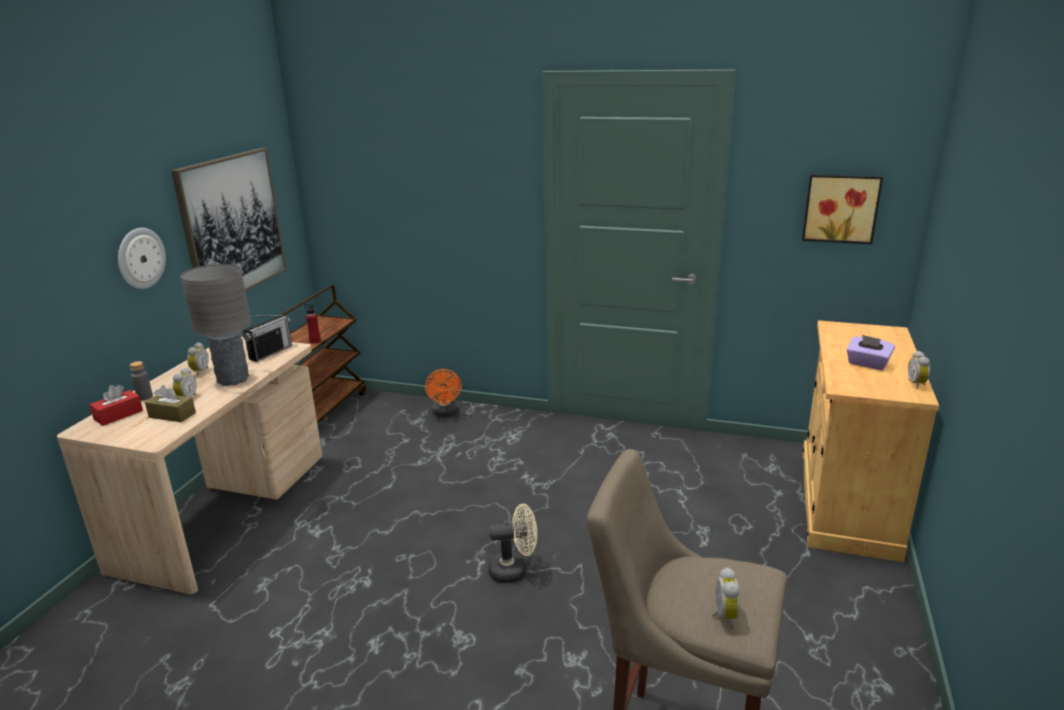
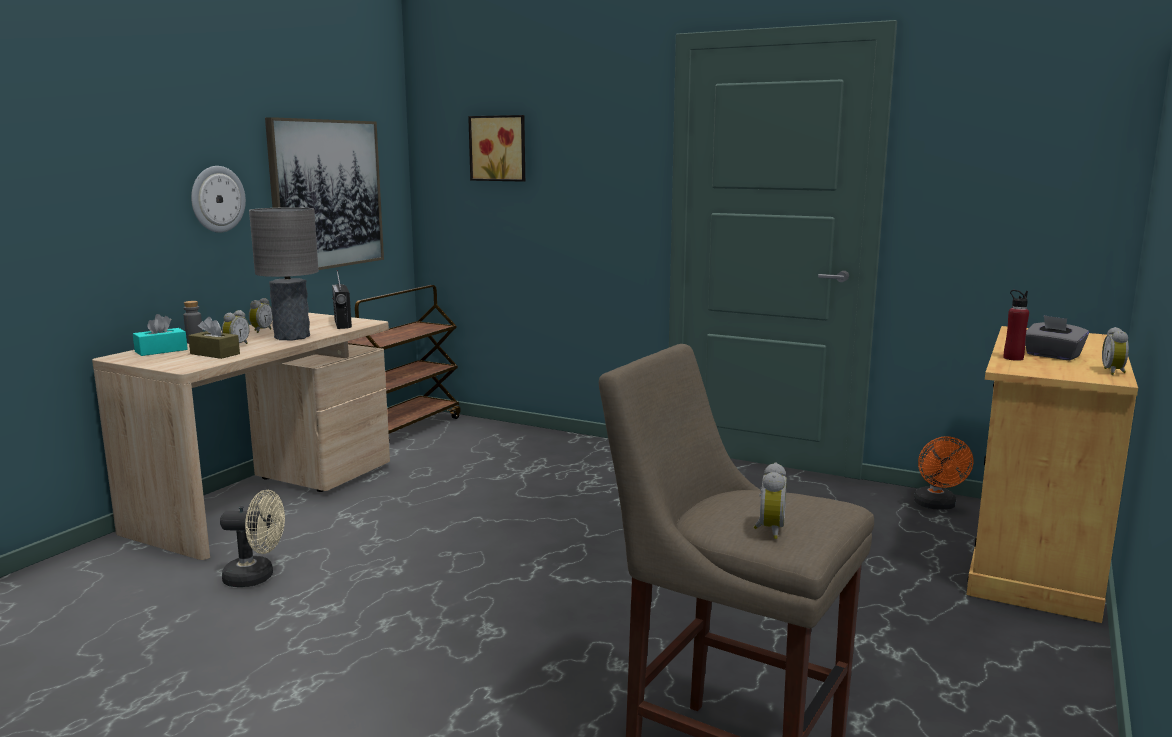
camera: 10 degrees right, 10 degrees down
(118, 415) = (161, 351): red tissue box -> turquoise tissue box
(270, 352) = (342, 324): radio -> radio turned 120 degrees clockwise
(315, 341) = (403, 337): red bottle -> red bottle (1013, 358)
(446, 413) = (544, 440): orange fan -> orange fan (937, 506)
(514, 570) = (575, 578): beige fan -> beige fan (257, 577)
(840, 208) = (1030, 184): picture -> picture (499, 148)
(867, 364) = (1052, 356): purple tissue box -> grey tissue box

